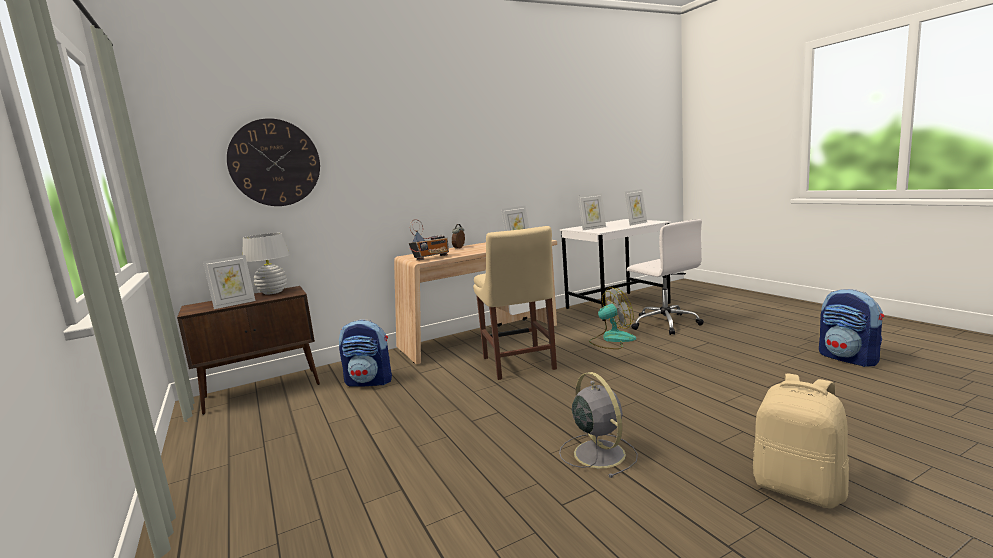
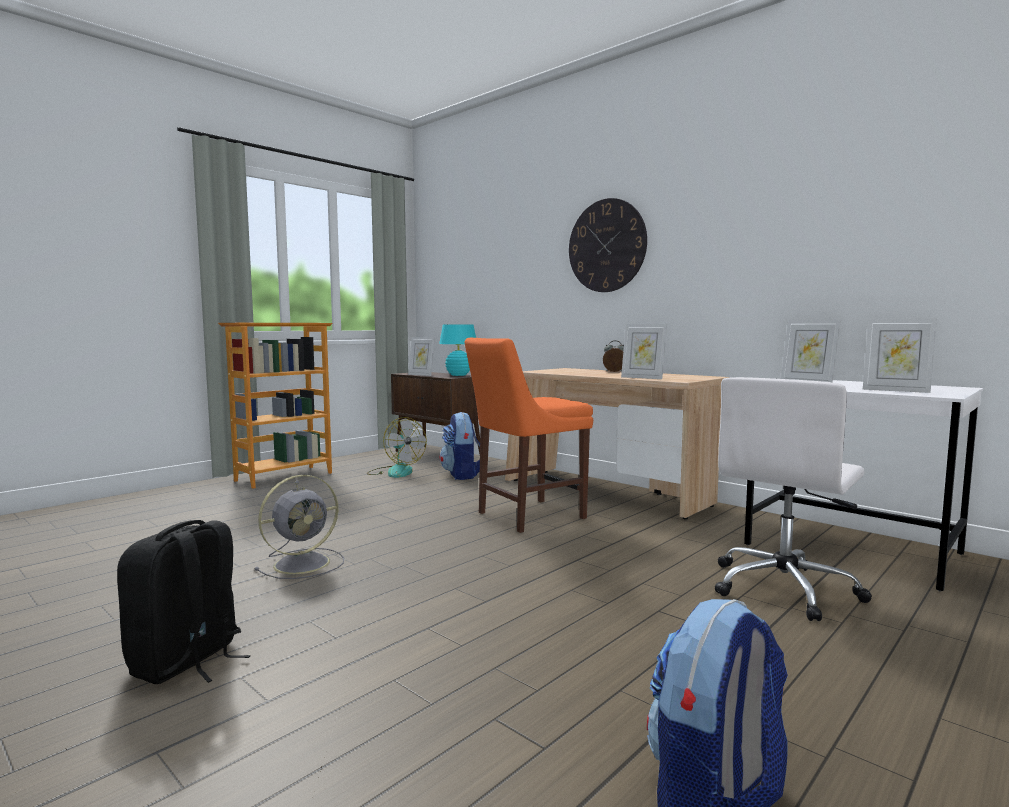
camera: 70 degrees right, 5 degrees down
(227, 494) = (284, 476): none -> bookcase
(273, 292) = (458, 375): white table lamp -> turquoise table lamp
(275, 163) = (486, 262): wall clock -> wall clock (607, 246)
(431, 258) = (545, 371): radio -> none
(519, 365) = (526, 516): beige chair -> orange chair
(612, 340) = (654, 554): fan -> fan (395, 472)
(799, 488) = (187, 662): beige backpack -> black backpack

